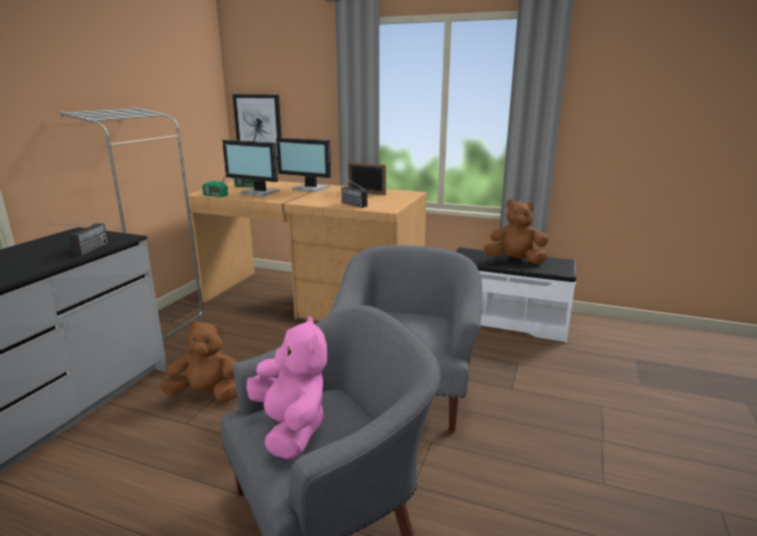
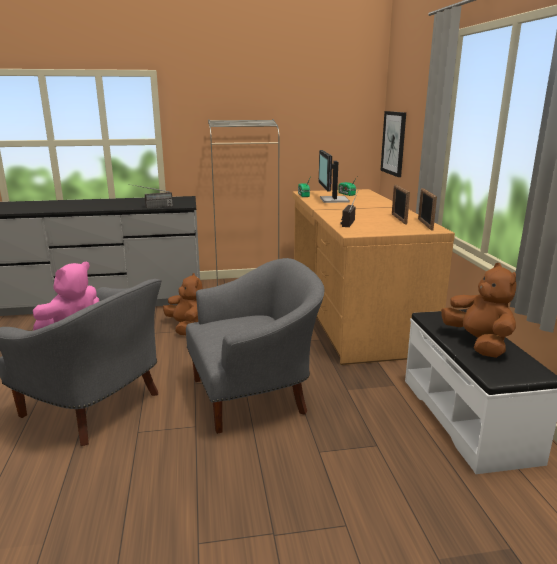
camera: 60 degrees right, 0 degrees up
(310, 188) = (376, 205): monitor -> none
(394, 192) = (425, 224): none -> picture frame

